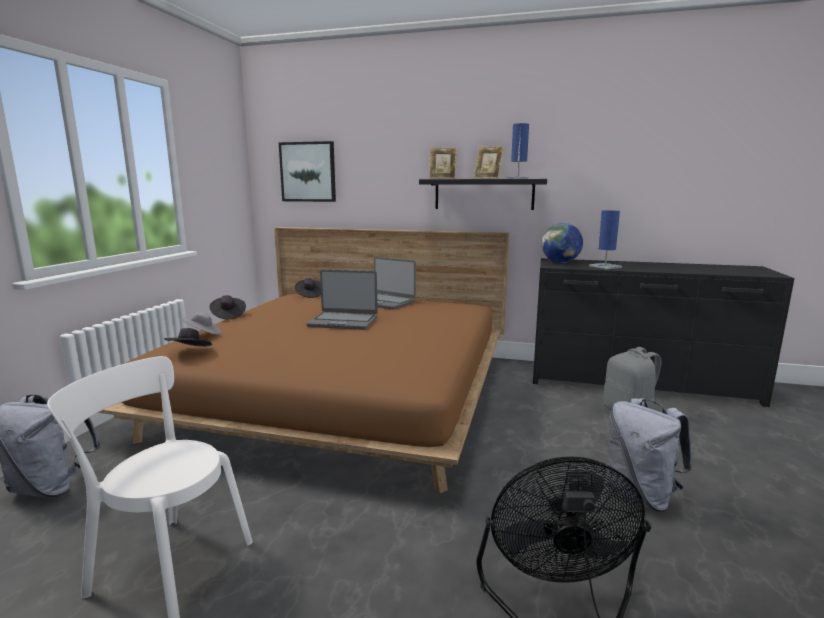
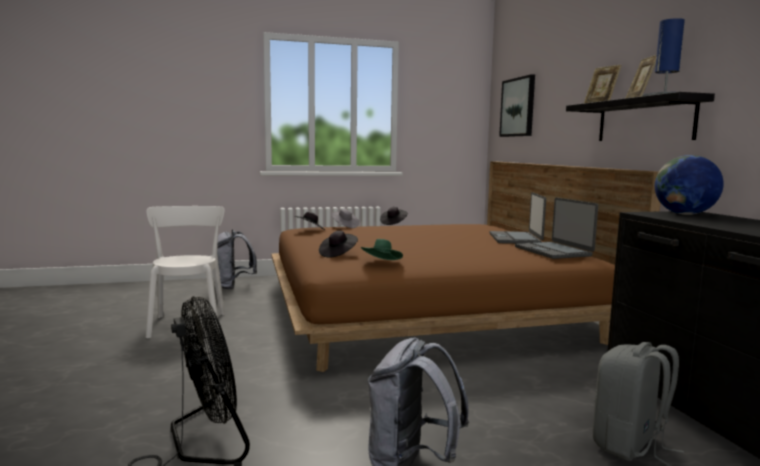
camera: 60 degrees right, 5 degrees down
(309, 295) = (485, 225): black hat -> black hat (338, 254)
(343, 322) = (431, 239): laptop -> laptop (553, 251)
(421, 358) = (381, 263): none -> green hat
(605, 266) = (717, 223): blue table lamp -> none

